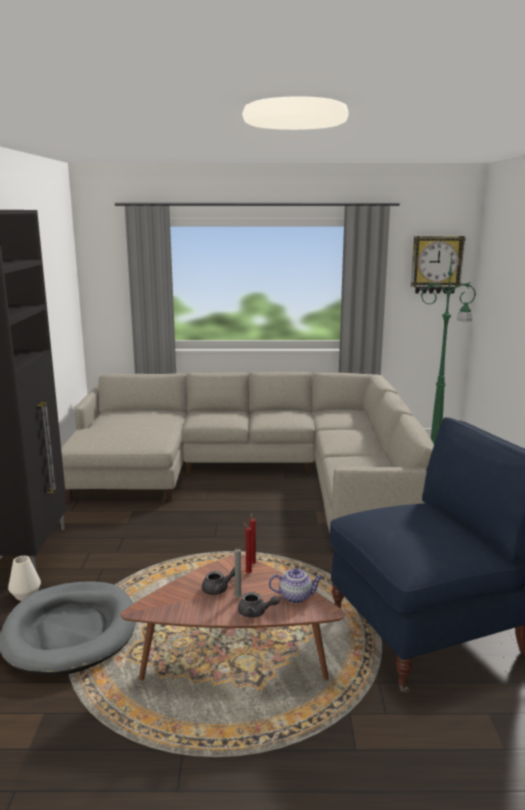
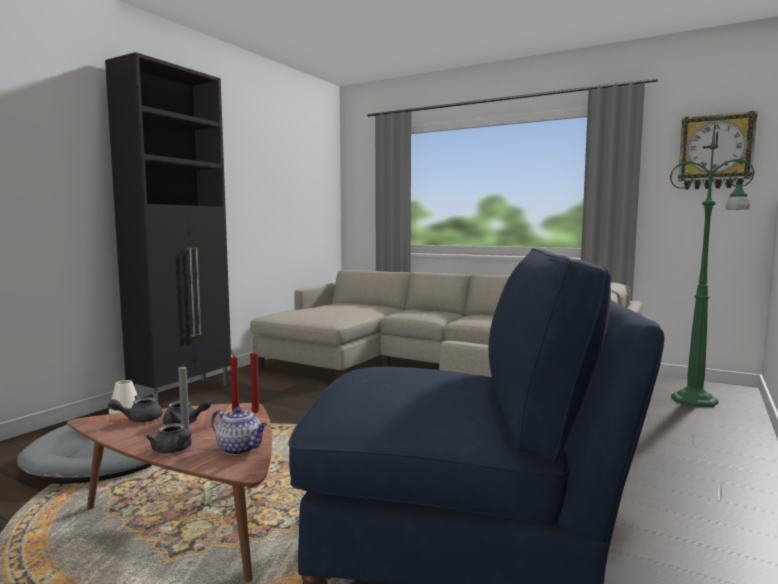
camera: 30 degrees right, 10 degrees down
(178, 596) = (139, 419): none -> grey teapot

